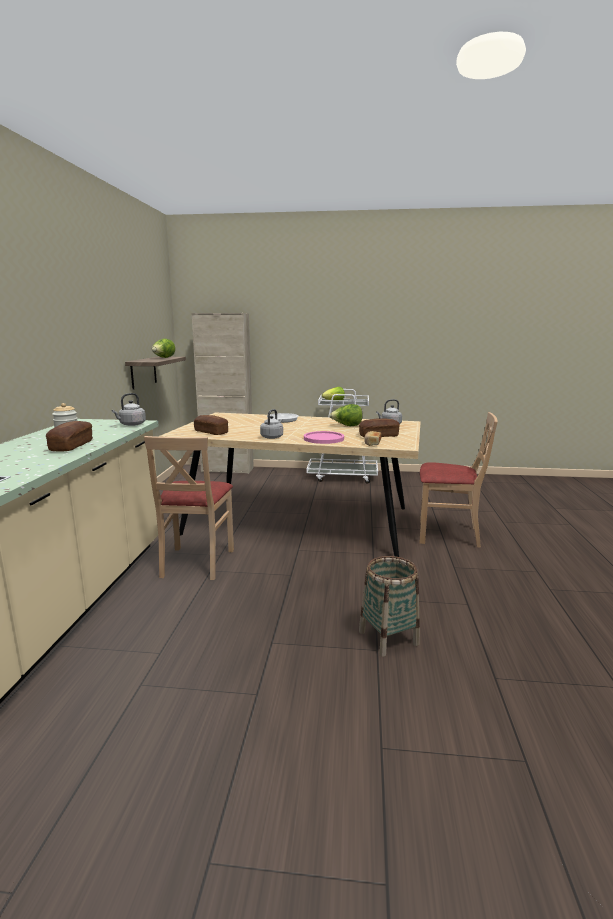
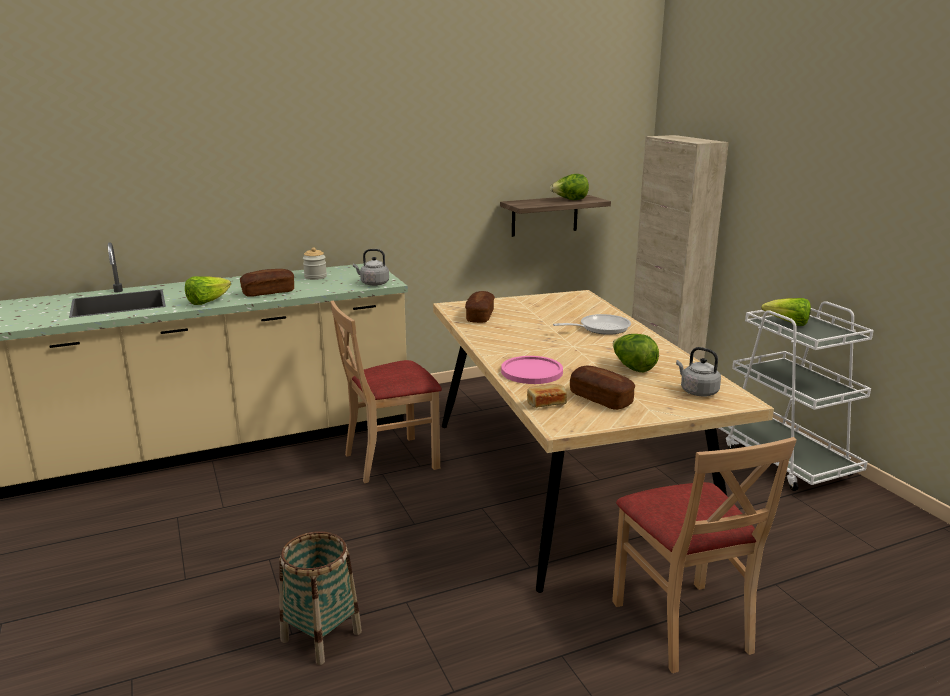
camera: 60 degrees right, 5 degrees up
(43, 463) = (207, 302): none -> lettuce
(272, 437) = (499, 346): grey kettle -> none

